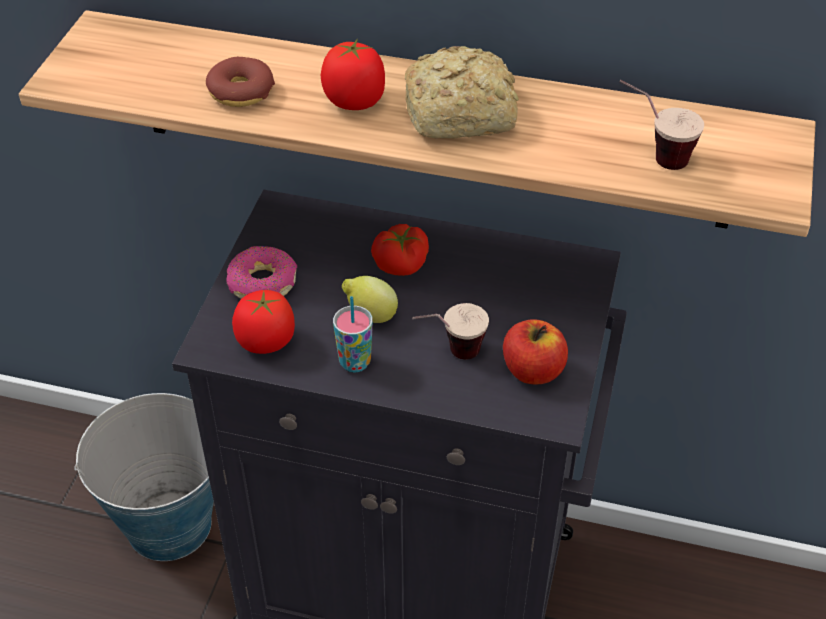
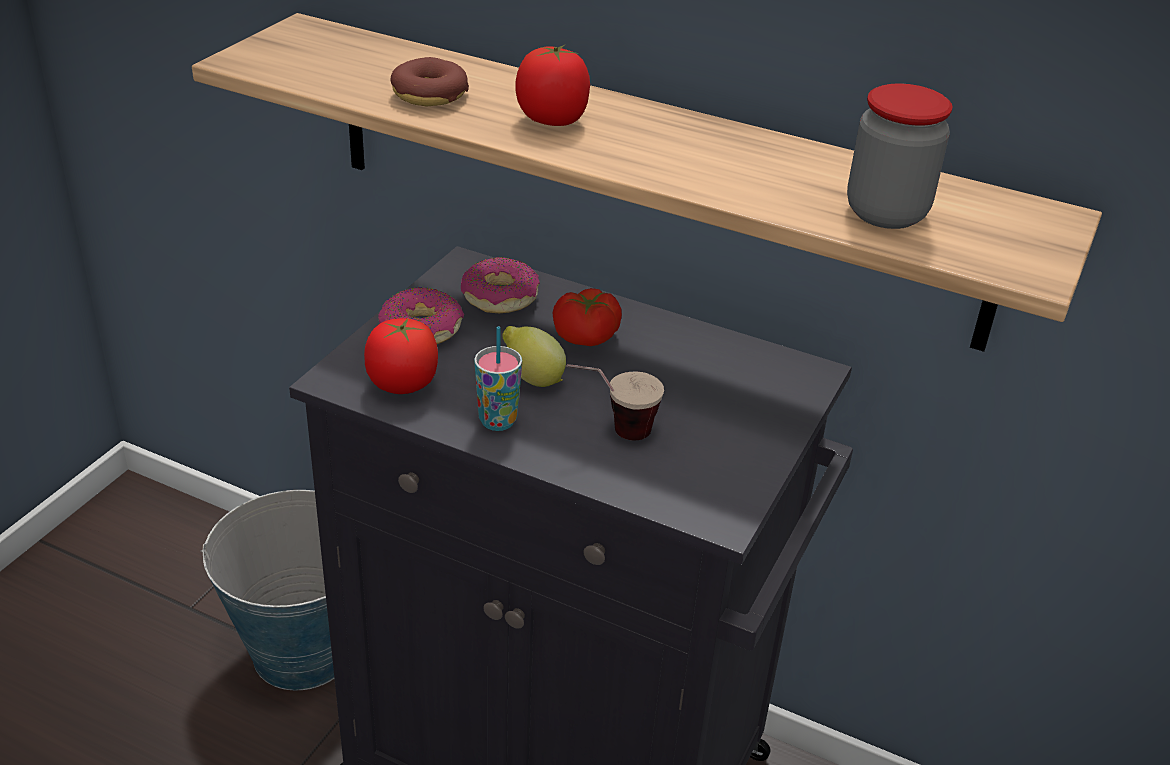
camera: 10 degrees right, 10 degrees down
(317, 237) = (500, 297): none -> donut
(463, 114) = (672, 146): bread -> none
(532, 370) = (707, 465): apple -> none
(652, 156) = (886, 213): cup -> jar

